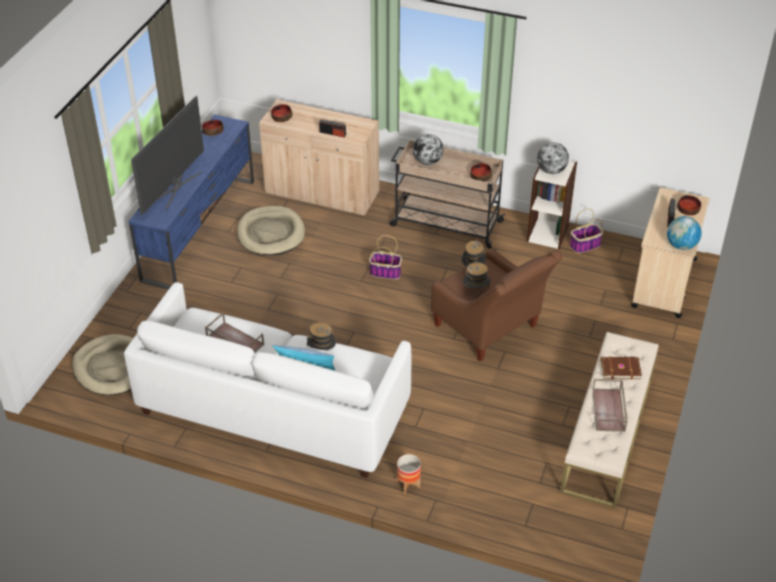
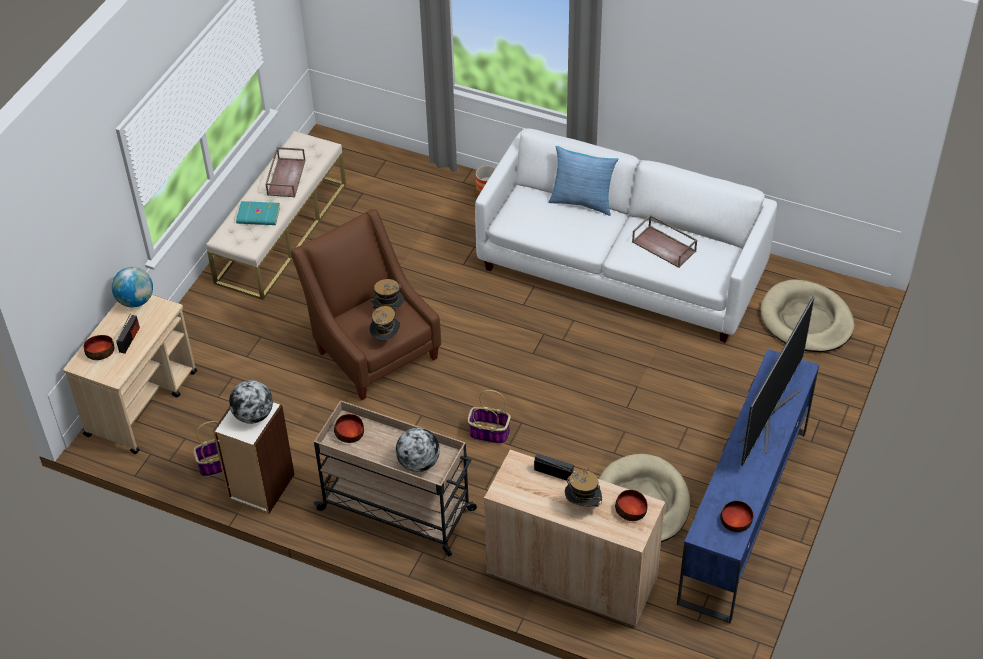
camera: 175 degrees left, 5 degrees up
(321, 351) = (569, 233): hat -> hat (582, 504)
(620, 368) = (258, 216): brown book -> turquoise book

